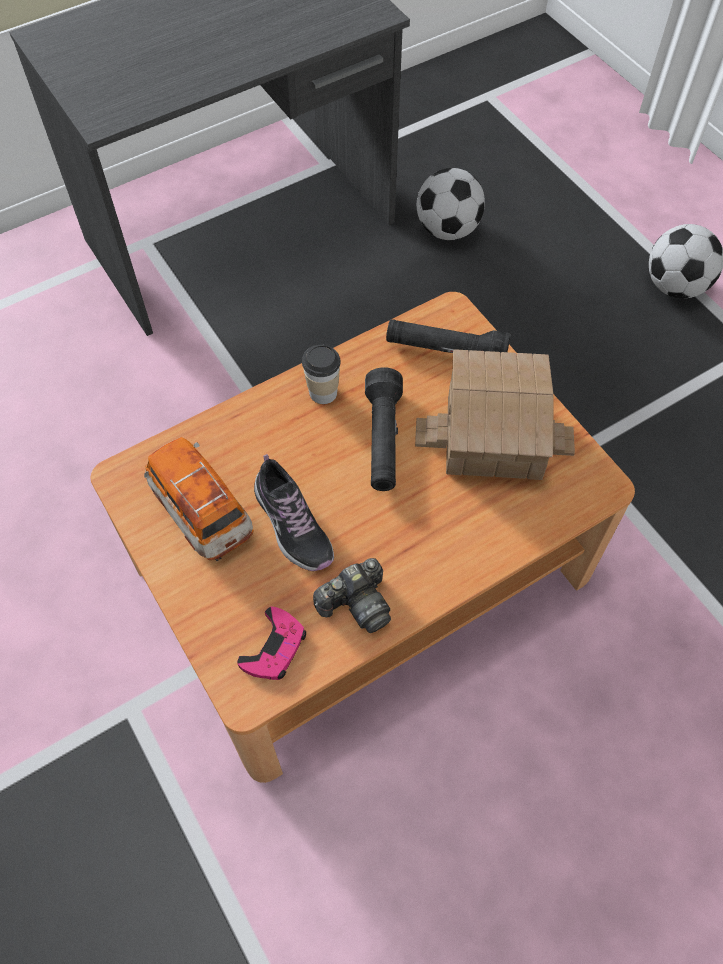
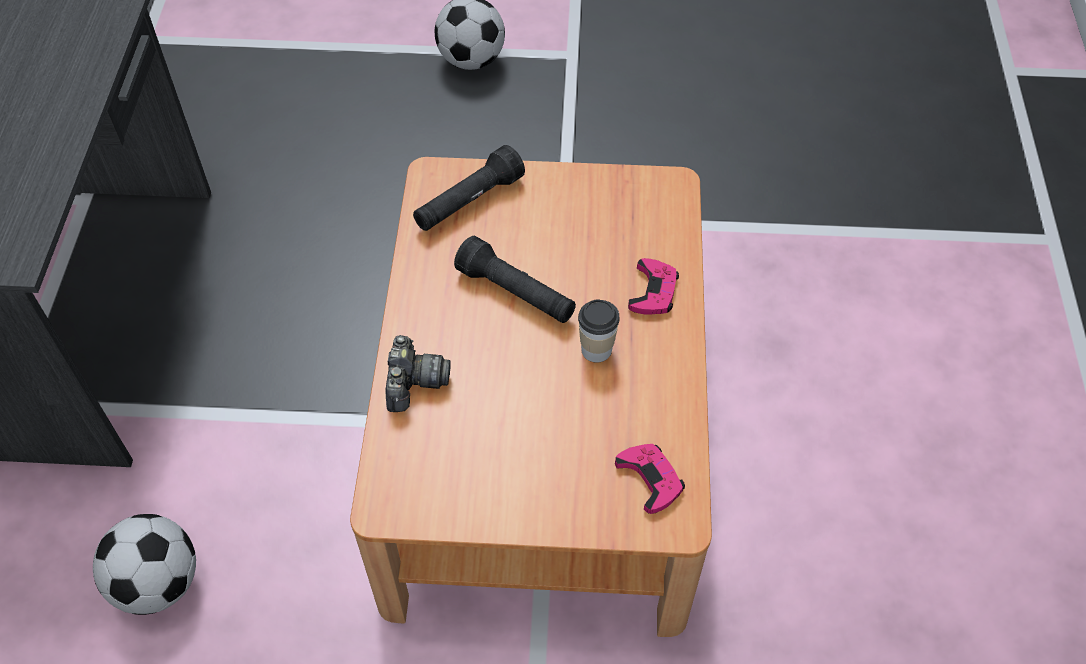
camera: 55 degrees left, 5 degrees down
(201, 511) = (475, 463): toy car -> none
(292, 525) = (545, 402): shoe -> none
(323, 392) = (431, 307): cup -> cup (596, 350)
(356, 604) = (654, 399): camera -> camera (414, 383)
(447, 229) = (261, 160): football -> football (158, 583)
(469, 538) = (653, 291): none -> pink game controller
(494, 440) = (579, 223): toy house -> none

